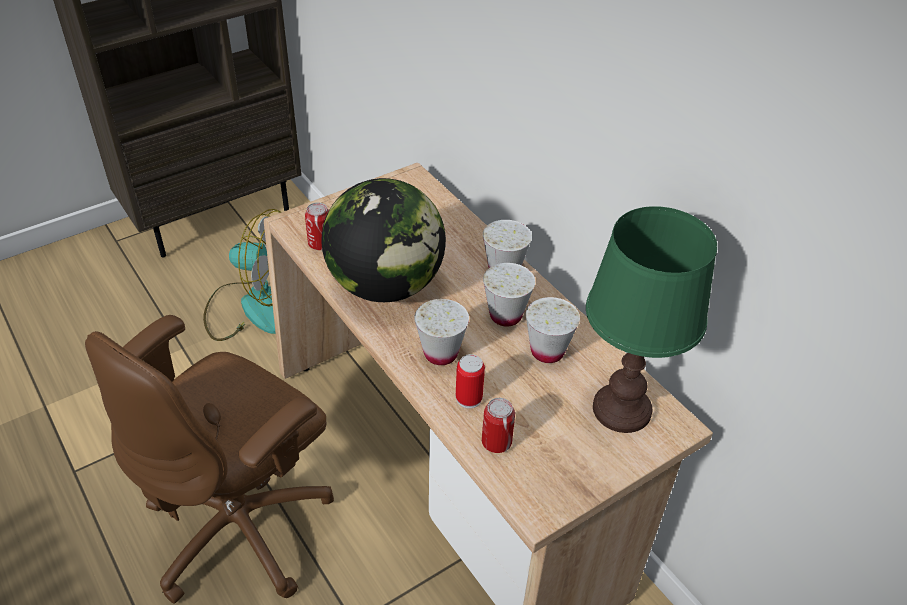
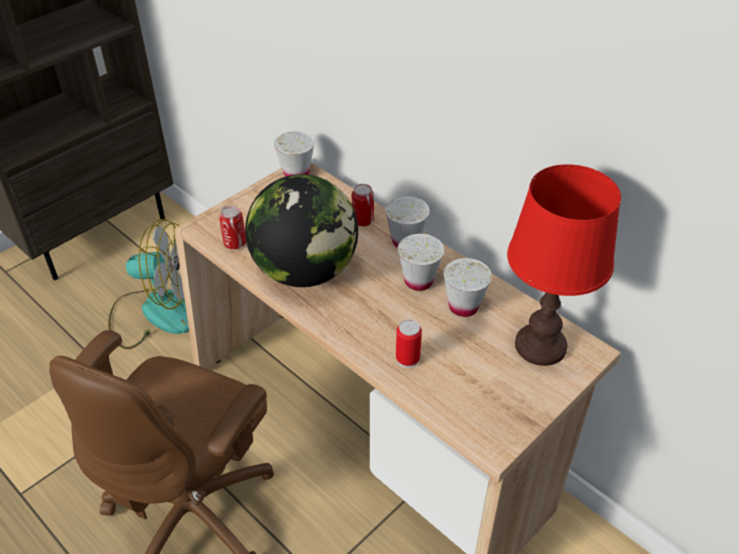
camera: 10 degrees left, 0 degrees up
(440, 353) = (371, 323): white cup -> white cup (296, 174)
(496, 442) = (442, 393): can -> can (363, 221)
(622, 409) = (541, 346): green table lamp -> red table lamp

